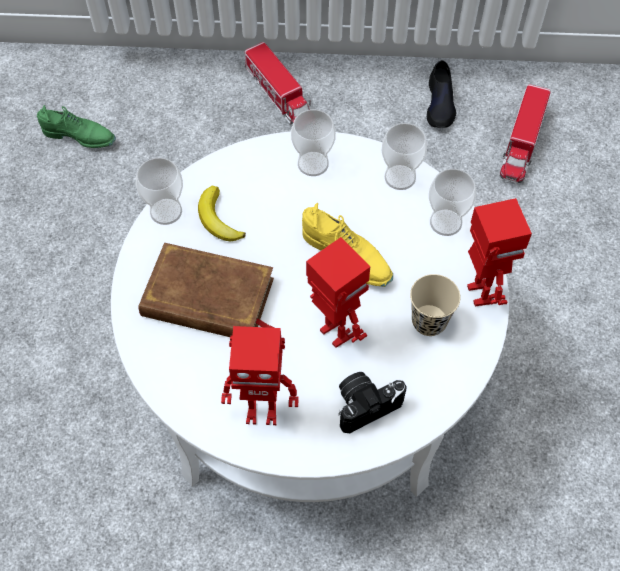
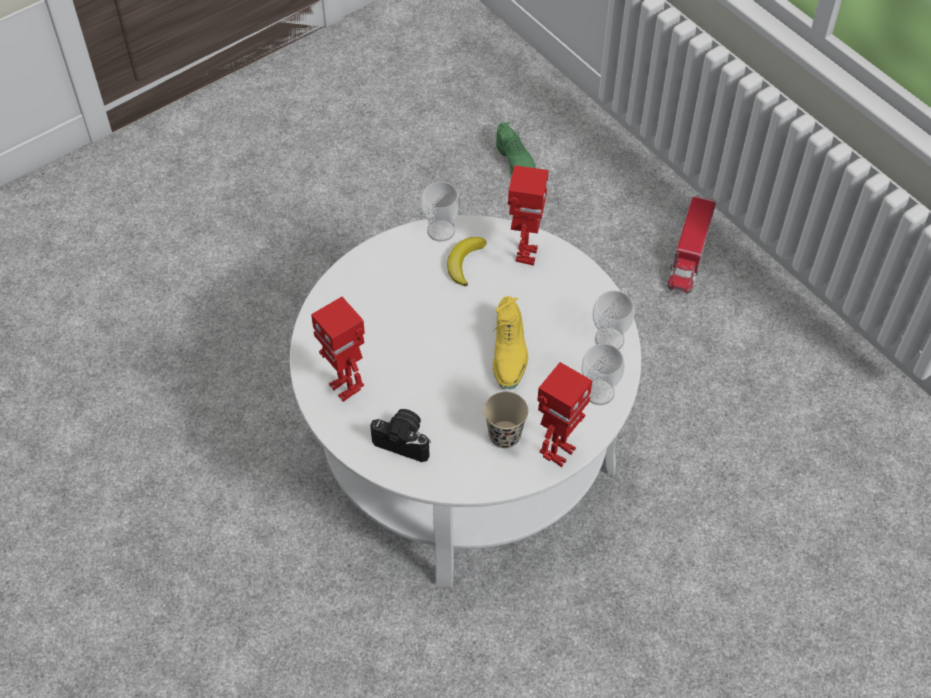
camera: 50 degrees right, 5 degrees down
(208, 298) = (399, 301): brown book -> none
(313, 164) = (566, 282): cup -> none
(335, 333) = (441, 388): toy robot -> toy robot (525, 255)
(440, 104) = (807, 363): black shoe -> none
(522, 143) = (834, 447): toy truck -> none

